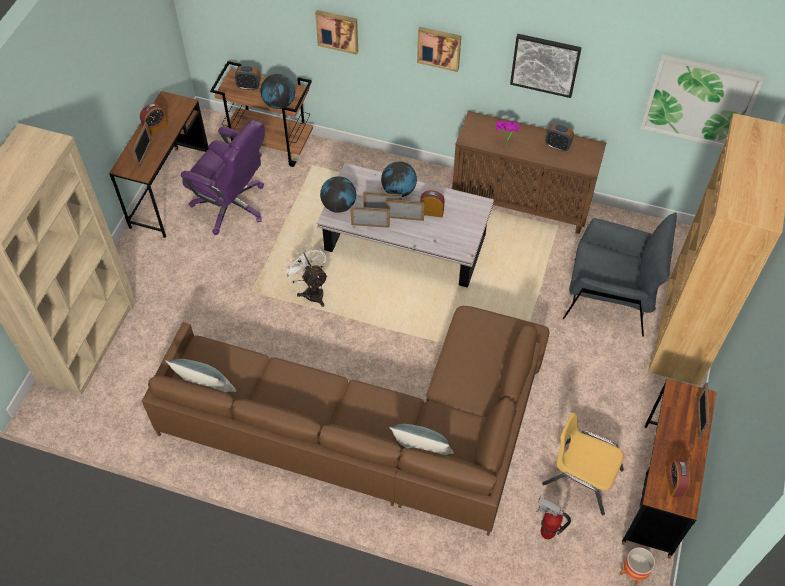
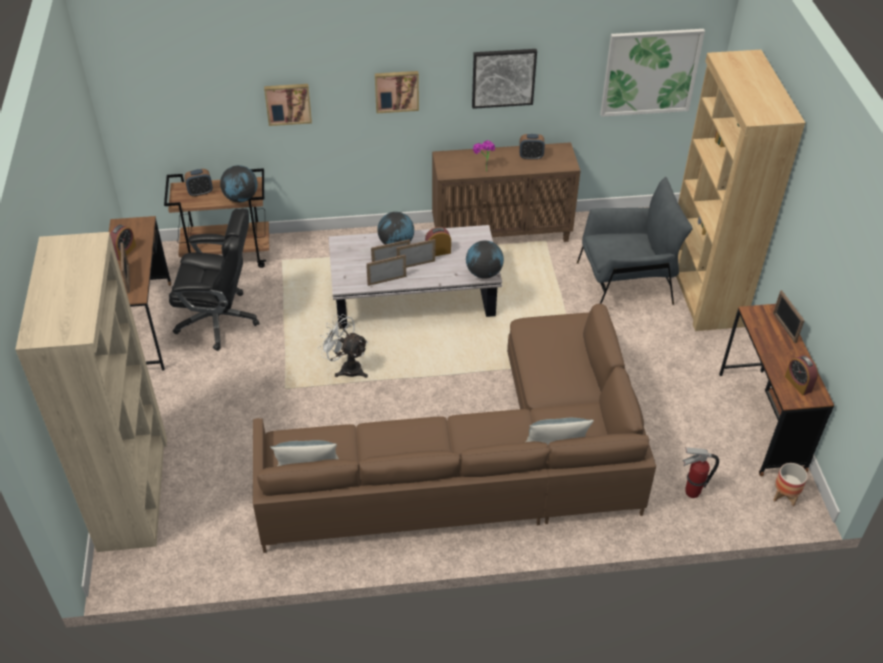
camera: 25 degrees left, 10 degrees down
(232, 206) = (219, 319): purple office chair -> black office chair
(339, 205) = (345, 273): globe -> globe (484, 273)
(582, 477) = (693, 435): yellow chair -> none

